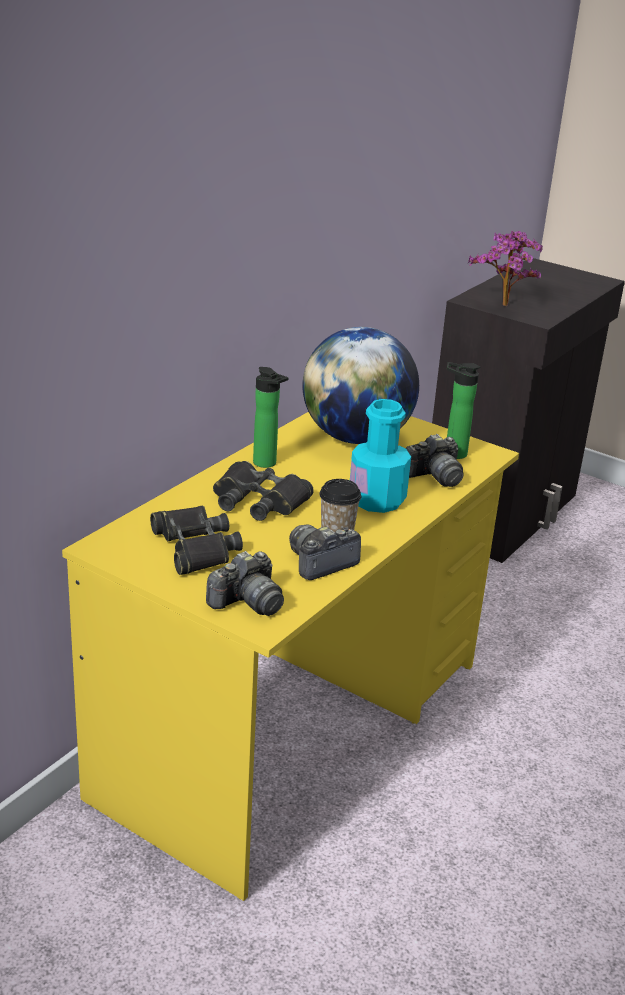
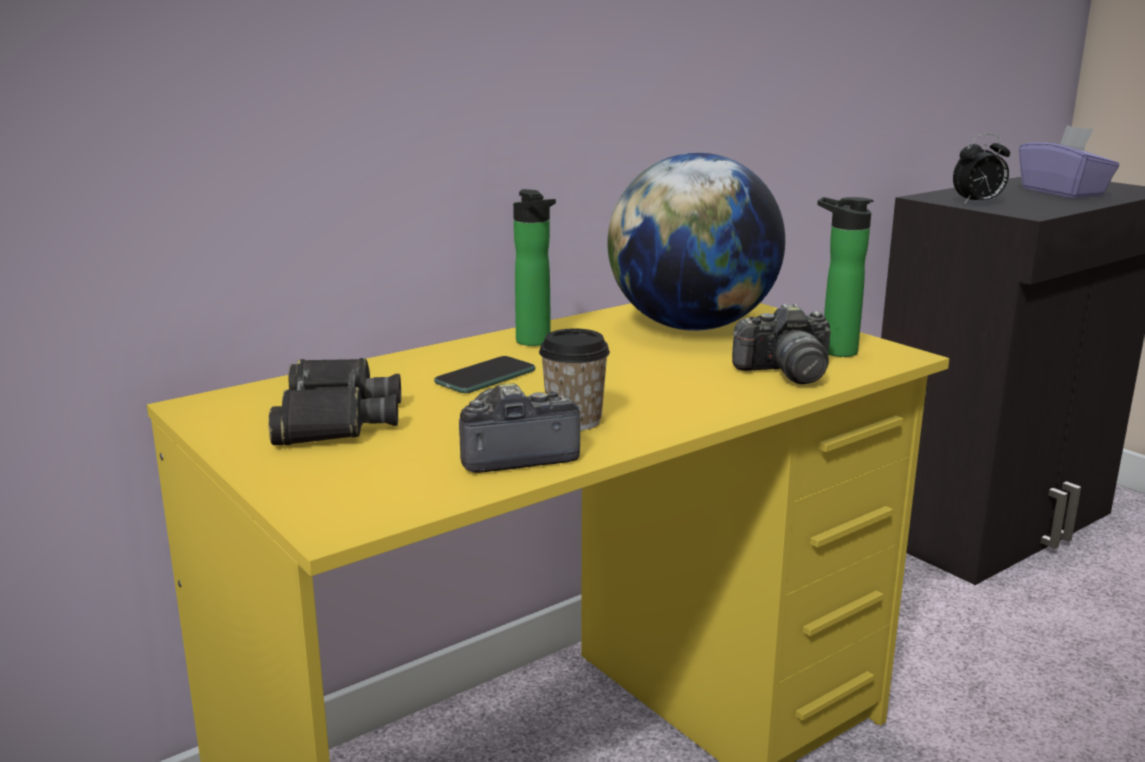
camera: 20 degrees right, 10 degrees down
(247, 602) = (342, 490): camera -> none
(259, 500) = (485, 377): black binoculars -> phone
(377, 500) = (671, 390): turquoise bottle -> none
(503, 307) = (978, 203): potted plant -> alarm clock
(552, 289) = (1063, 193): none -> purple tissue box

